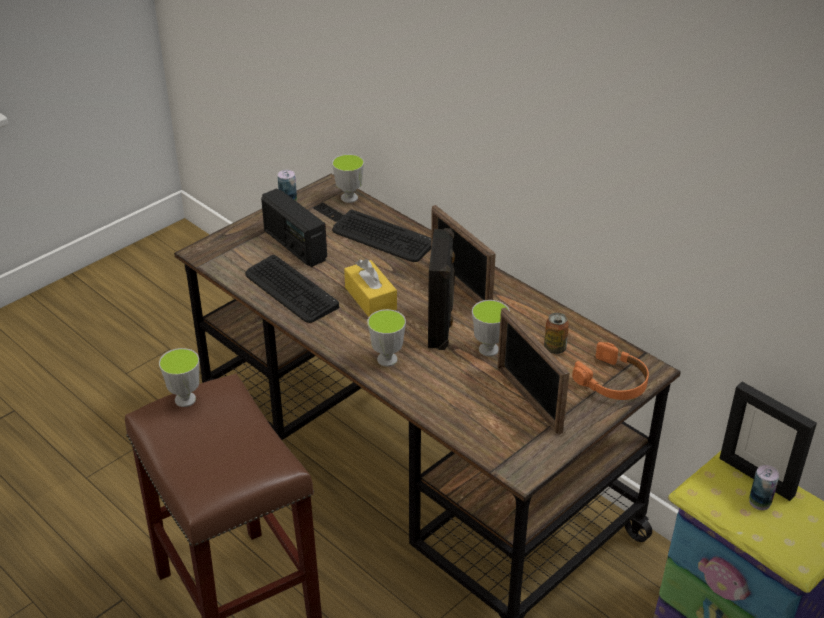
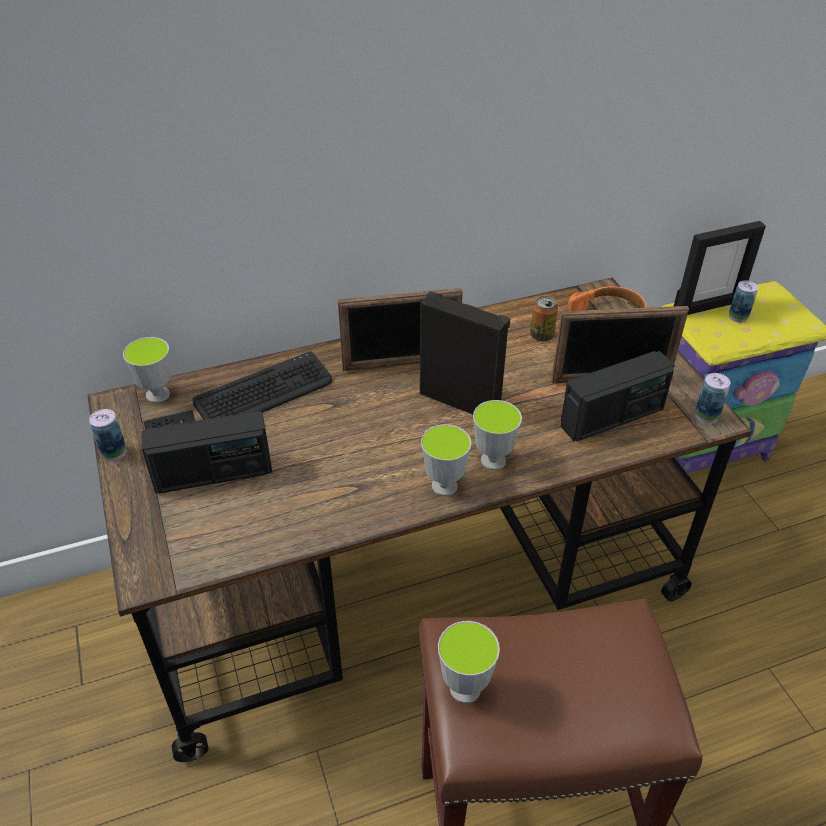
camera: 65 degrees left, 5 degrees up
(290, 290) = (306, 506): keyboard -> none
(370, 298) = (373, 439): yellow tissue box -> none
(479, 410) = (612, 418): none -> radio
(488, 349) = (519, 379): cup -> cup (444, 486)
(523, 465) = (706, 415): none -> can

